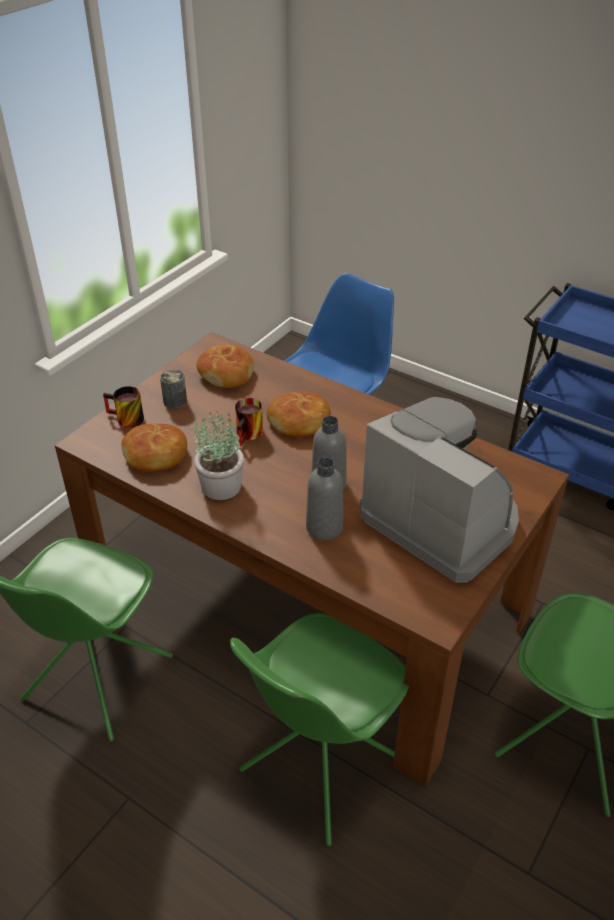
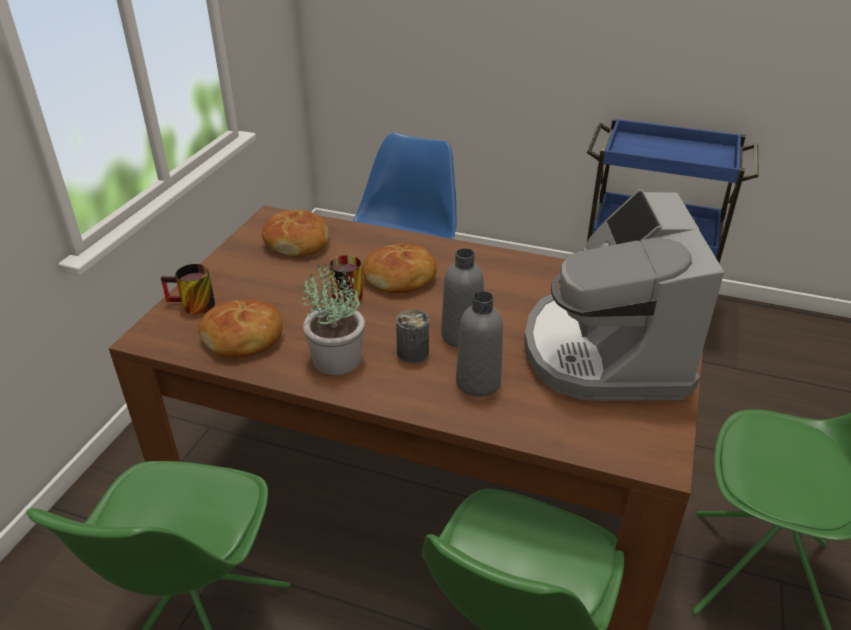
camera: 15 degrees left, 5 degrees down
(175, 401) = (247, 278): can -> can (413, 353)
(442, 520) = (605, 351): coffee machine -> coffee machine turned 120 degrees counterclockwise

